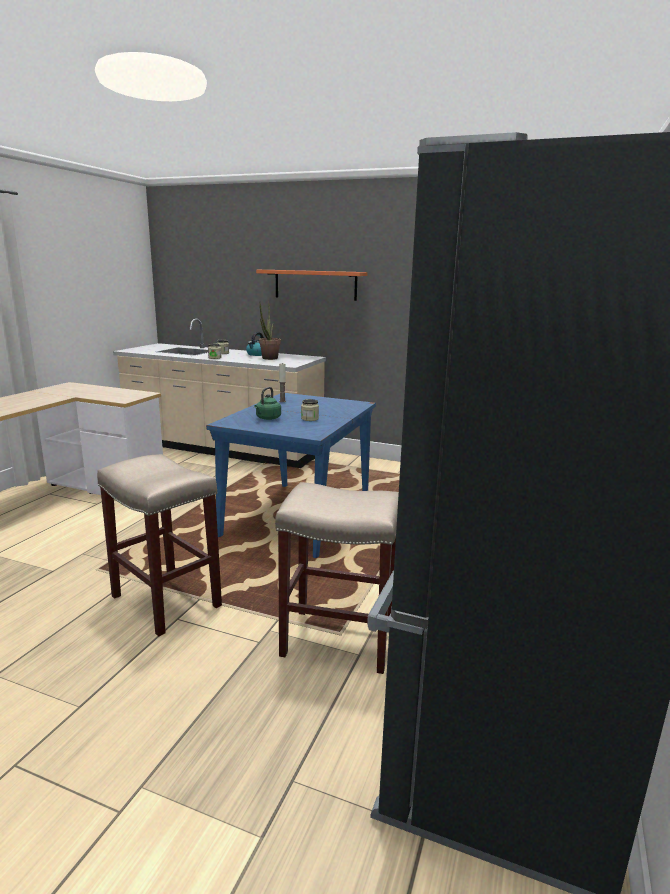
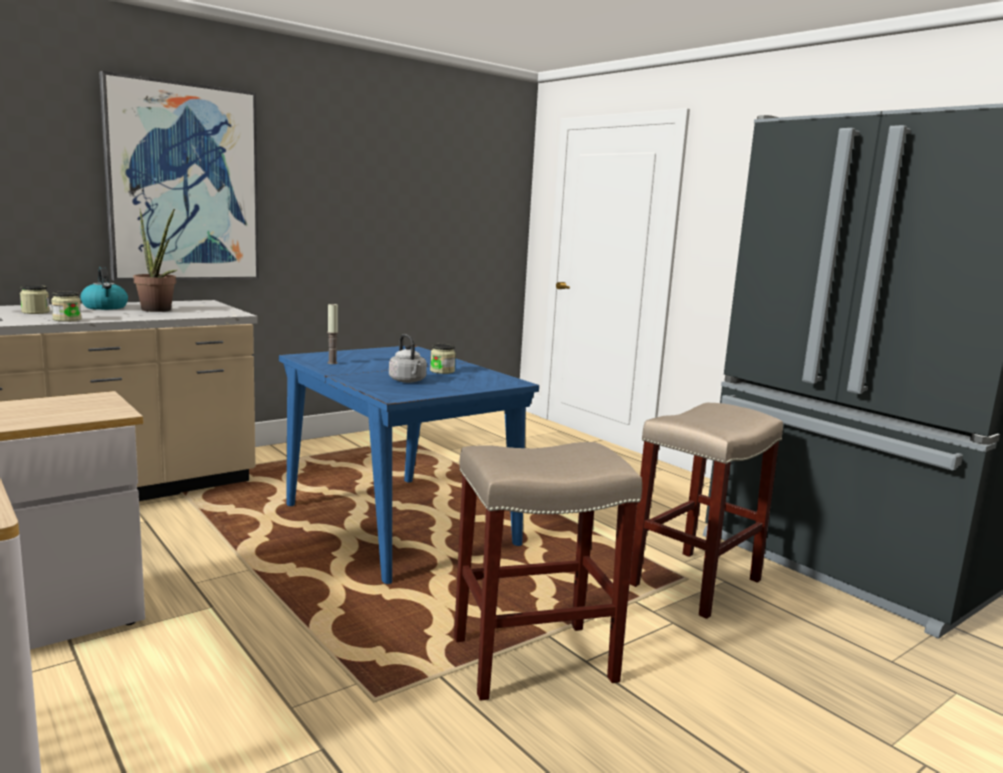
camera: 60 degrees left, 5 degrees down
(267, 418) = (408, 381): green kettle -> grey kettle
(315, 285) = (183, 183): orange shelf -> picture

